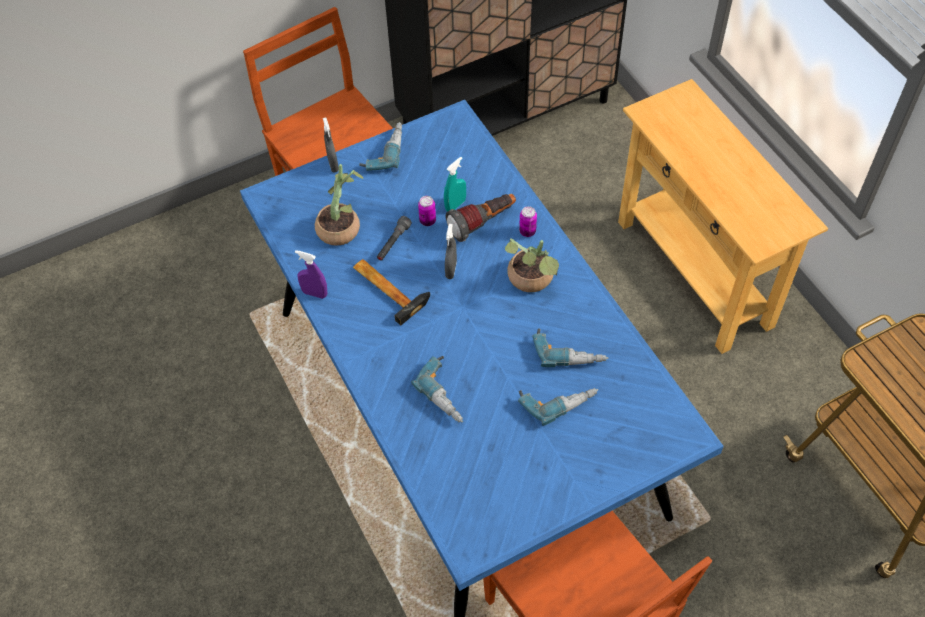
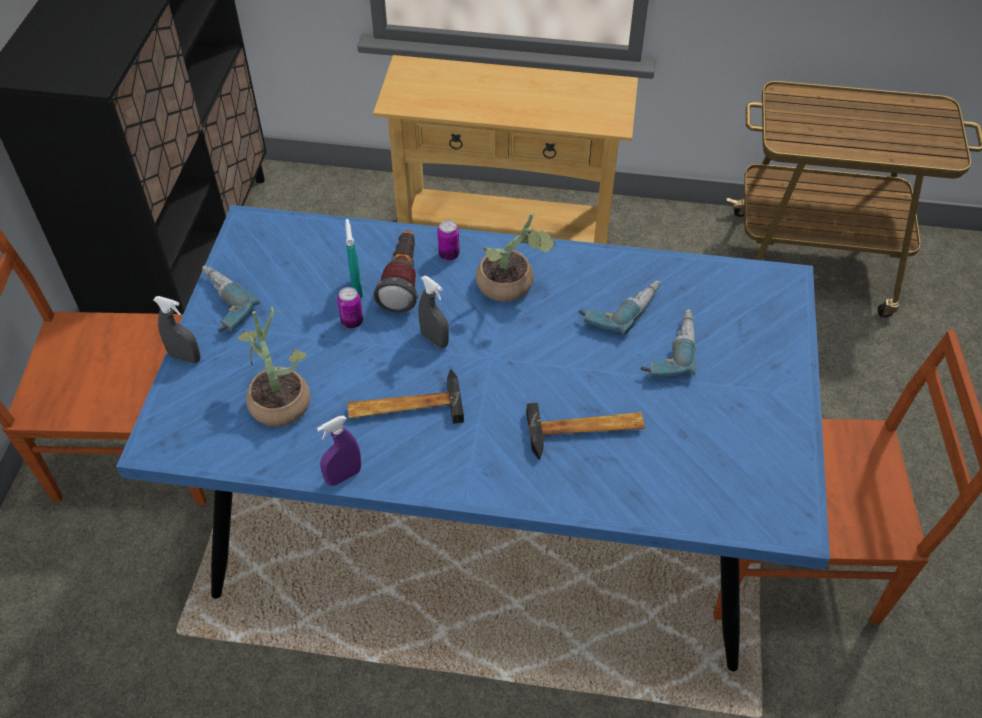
camera: 55 degrees left, 5 degrees down
(393, 243) = (350, 366): grey flashlight -> none
(447, 393) = (586, 431): power drill -> hammer

